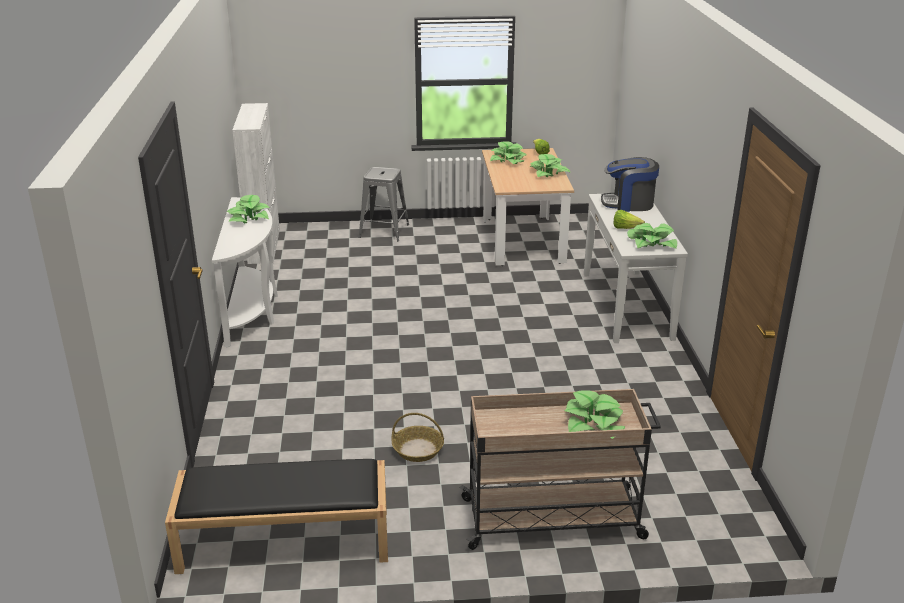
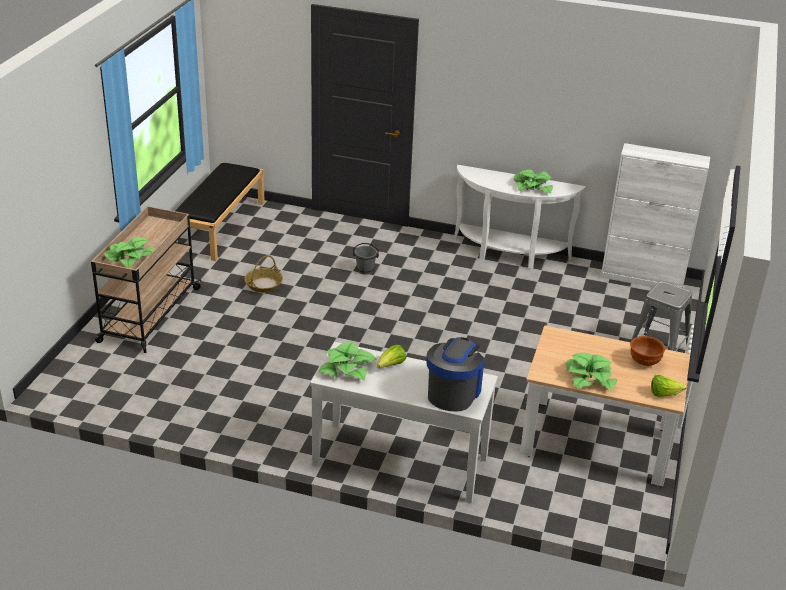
camera: 110 degrees right, 5 degrees up
(338, 387) = (365, 270): none -> grey bucket
(508, 160) = (644, 362): potted plant -> brown bowl

